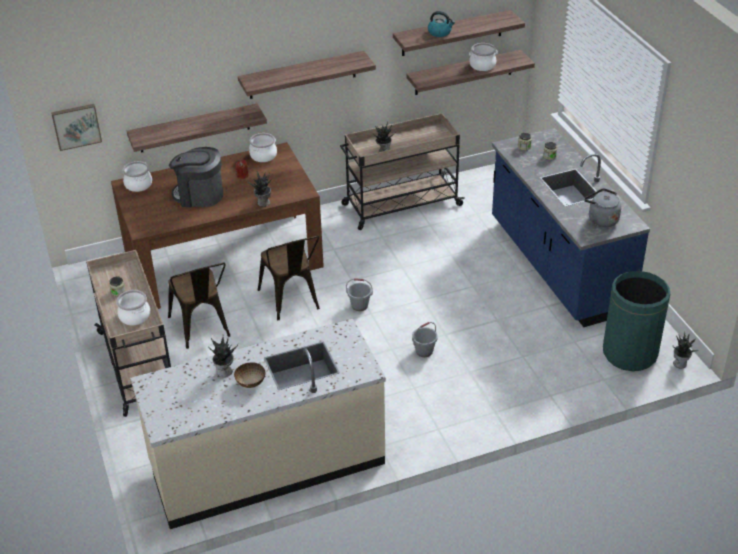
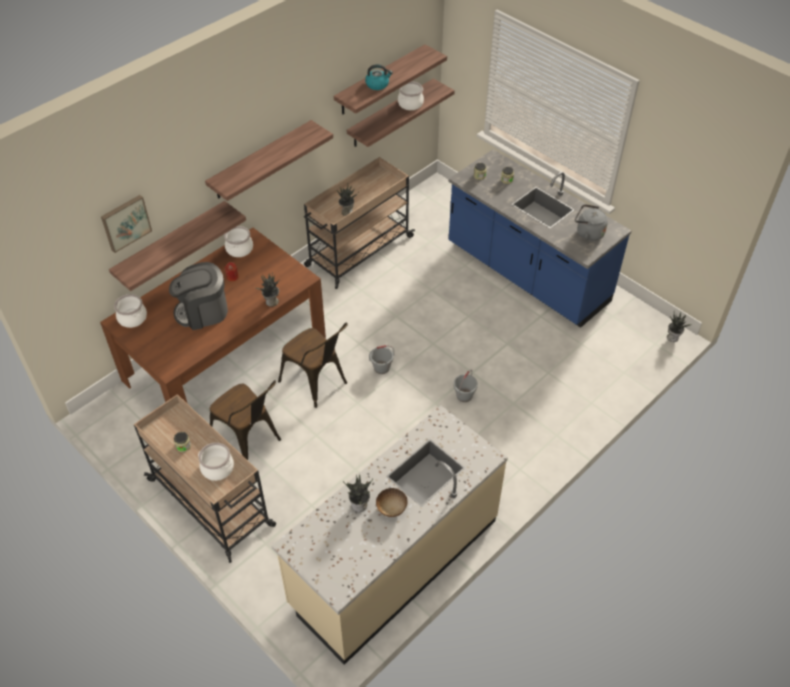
camera: 25 degrees left, 10 degrees up
(76, 126) = (59, 282): picture -> picture (125, 222)
(630, 353) = (630, 340): green trash can -> none

